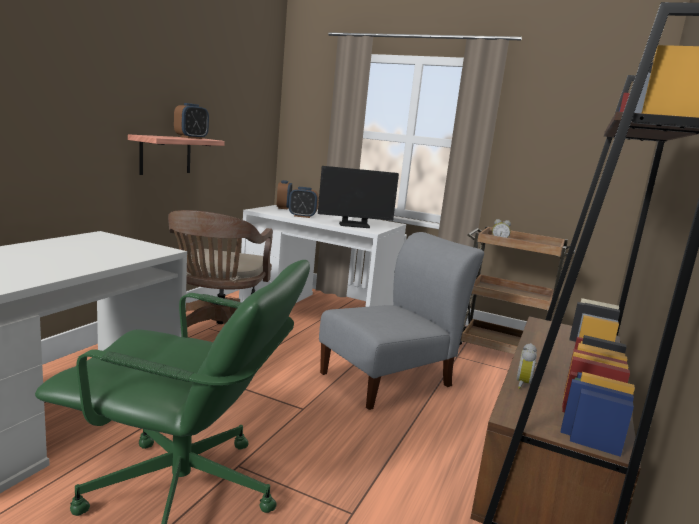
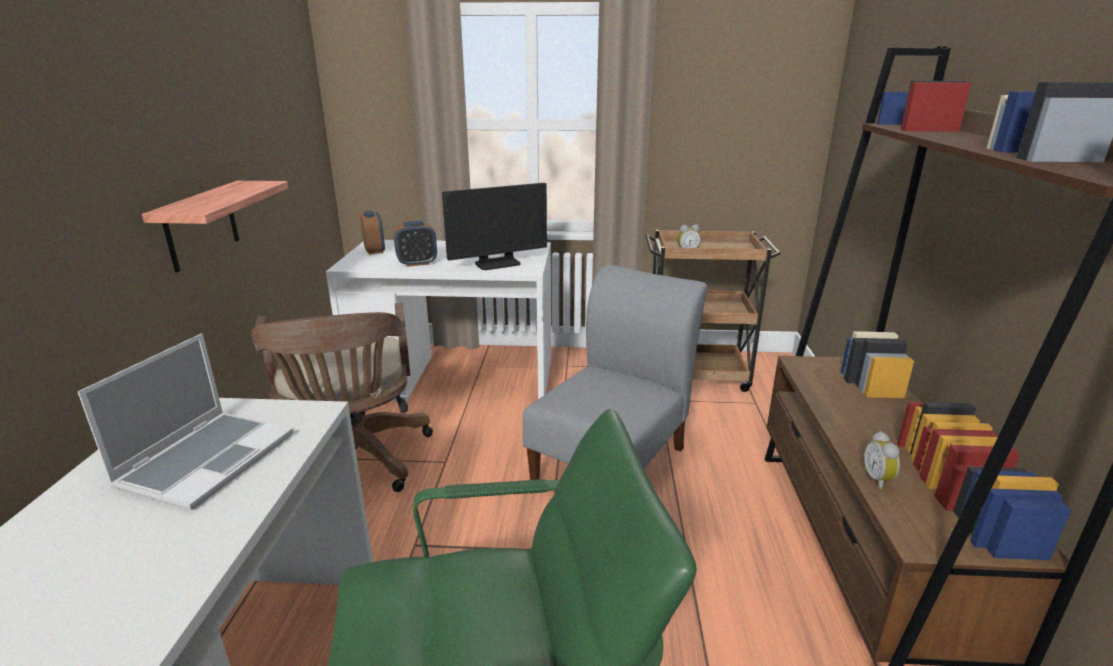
camera: 20 degrees left, 10 degrees up
(92, 251) = (208, 459): none -> laptop
(191, 138) = (236, 188): alarm clock -> none

